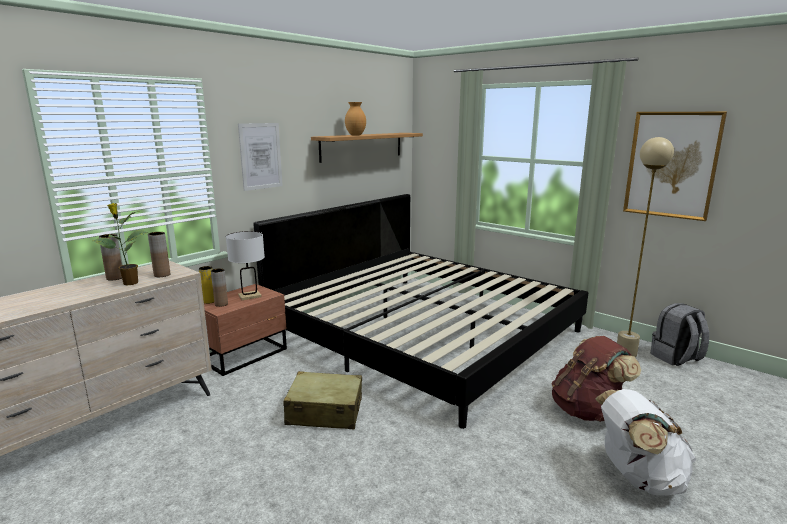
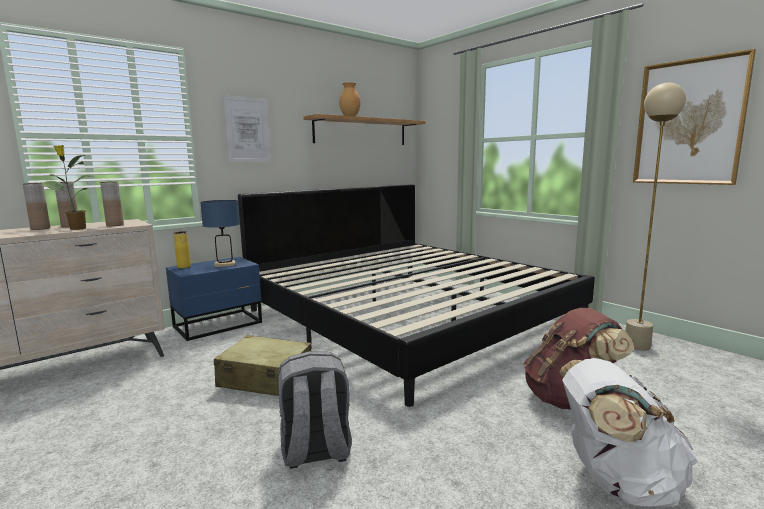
camera: 10 degrees right, 5 degrees down
(221, 304) = (192, 269): brown vase -> brown vase (40, 228)
(245, 354) = (219, 325): brown nightstand -> blue nightstand
(250, 296) = (225, 264): white table lamp -> blue table lamp
(676, 358) = (702, 354): grey backpack -> grey backpack (315, 451)

